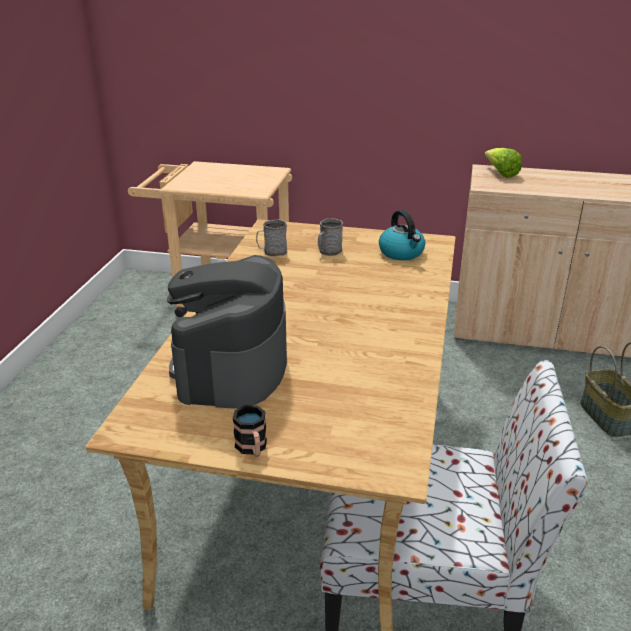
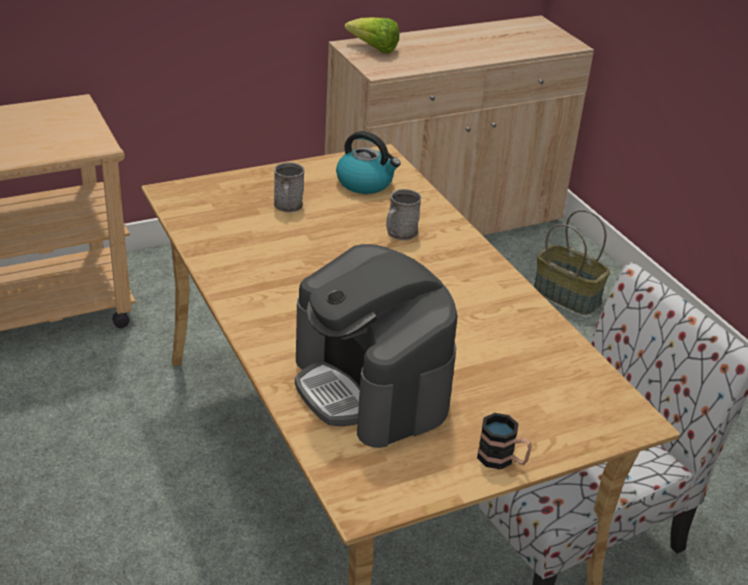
camera: 40 degrees left, 5 degrees up
(272, 252) = (224, 228): grey mug -> grey mug (399, 234)

